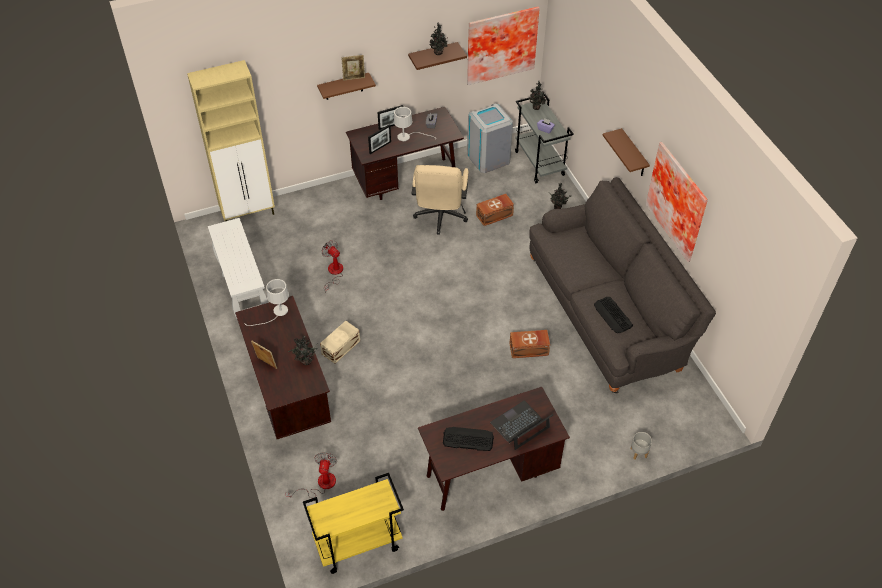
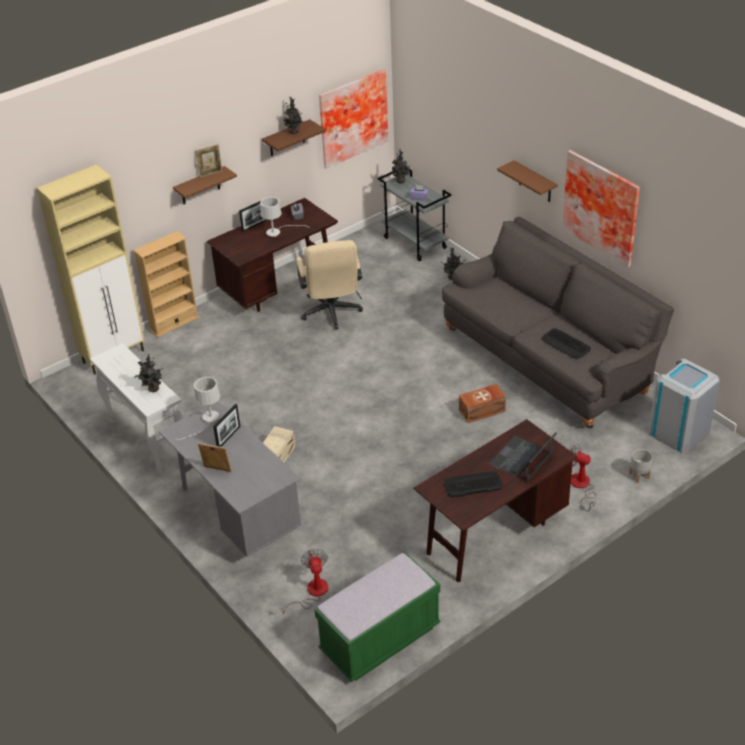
camera: 15 degrees left, 10 degrees down
(289, 393) = (237, 515): brown desk -> grey desk
(305, 362) = (261, 458): potted plant -> potted plant (153, 389)
(307, 194) = (174, 323): none -> beige bookcase
(334, 273) = (237, 390): fan -> fan (581, 486)
(357, 545) = (380, 639): yellow cart -> green bench
(380, 147) = (251, 247): picture frame -> picture frame (228, 437)
(488, 158) = (359, 249): grey trash can -> grey trash can (679, 432)
(495, 215) = (390, 299): brown storage box -> none

